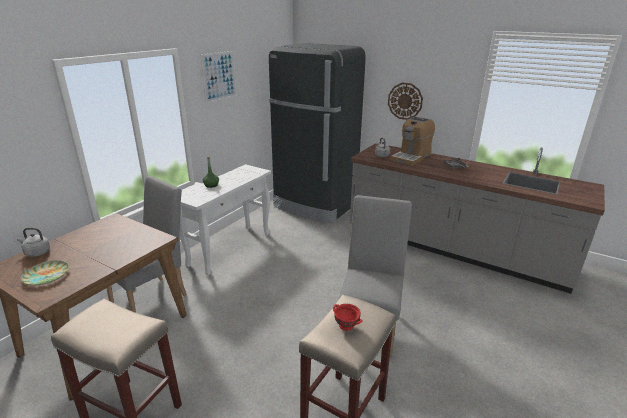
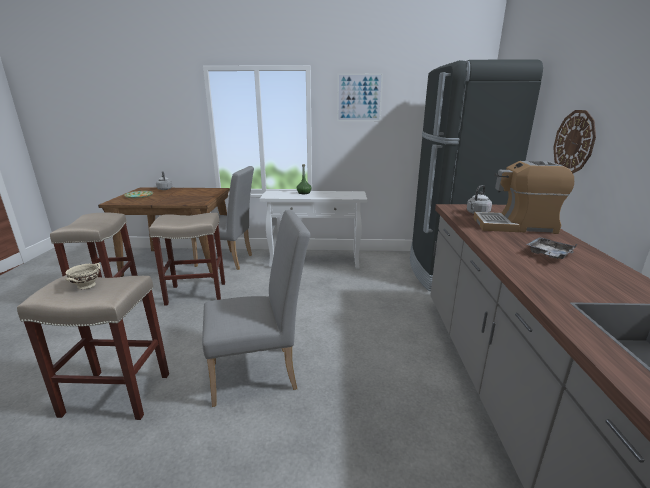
camera: 60 degrees right, 5 degrees down
(207, 334) = (197, 293): none -> beige stool
(346, 325) = (87, 285): red bowl -> beige bowl

